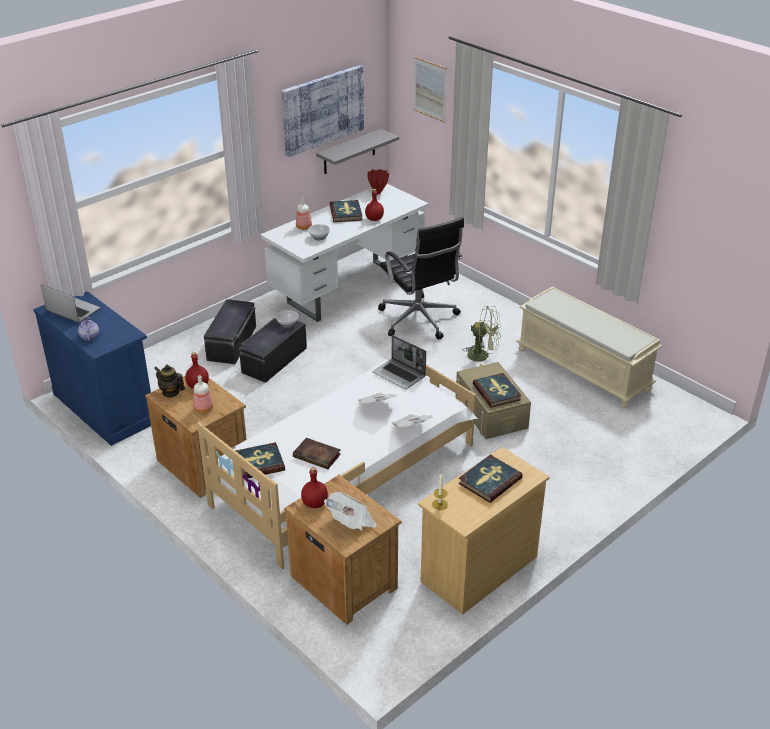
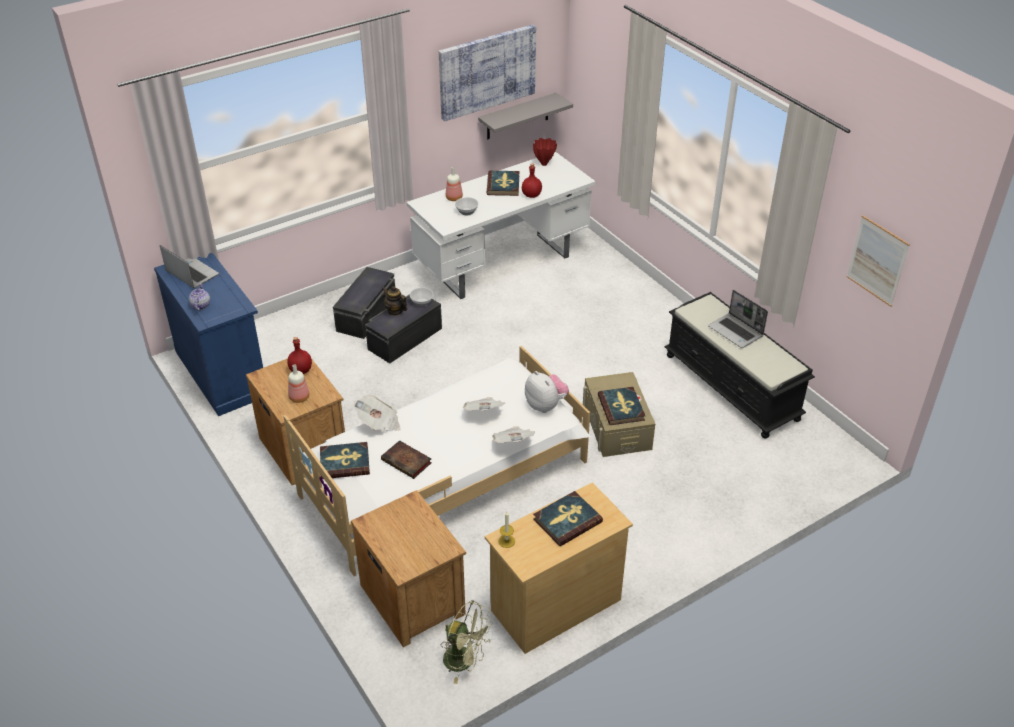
camera: 10 degrees right, 5 degrees up
(171, 392) = (272, 374): teapot -> teapot (395, 311)
(314, 504) = (382, 520): red bottle -> none
(351, 522) = (414, 546): newspaper -> newspaper (379, 423)
(400, 375) = (517, 378): laptop -> laptop (736, 332)
(419, 320) = (568, 309): black office chair -> none
(430, 89) = (606, 57): picture -> picture (877, 261)
(432, 394) = (545, 405): none -> plush toy
(483, 356) = (626, 359): green fan -> green fan (465, 661)
(584, 369) = (732, 387): beige bench -> black bench

